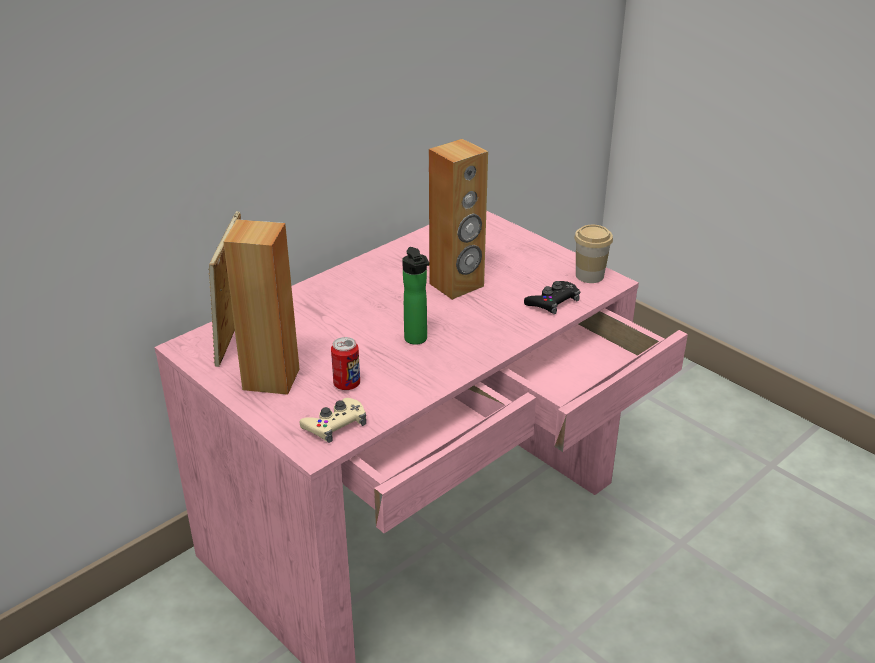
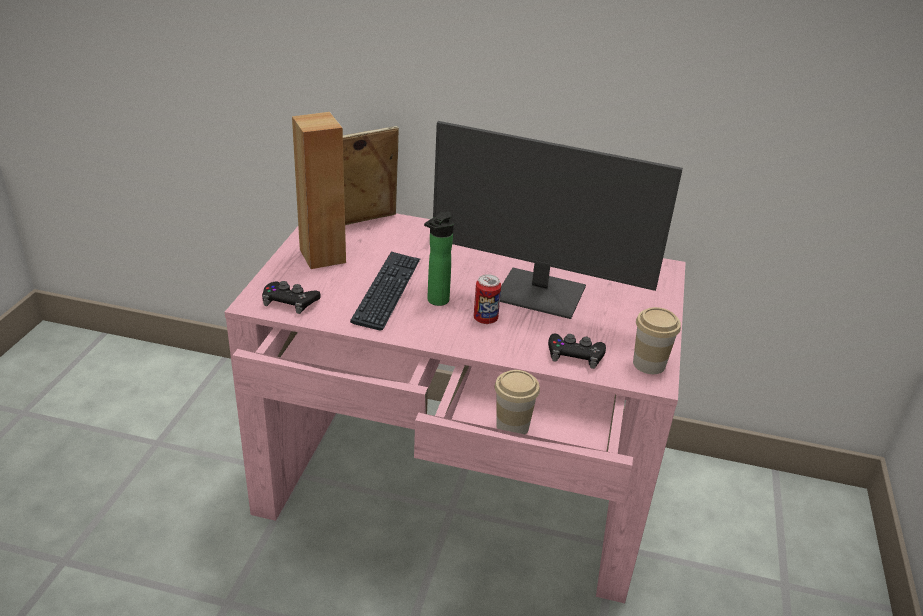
camera: 55 degrees right, 0 degrees up
(335, 425) = (290, 301): beige game controller -> black game controller
(347, 384) = (345, 289): can -> can (485, 319)
(374, 361) = (387, 291): none -> keyboard
(457, 285) = (540, 295): brown speaker -> monitor
(569, 382) = (512, 426): none -> cup

